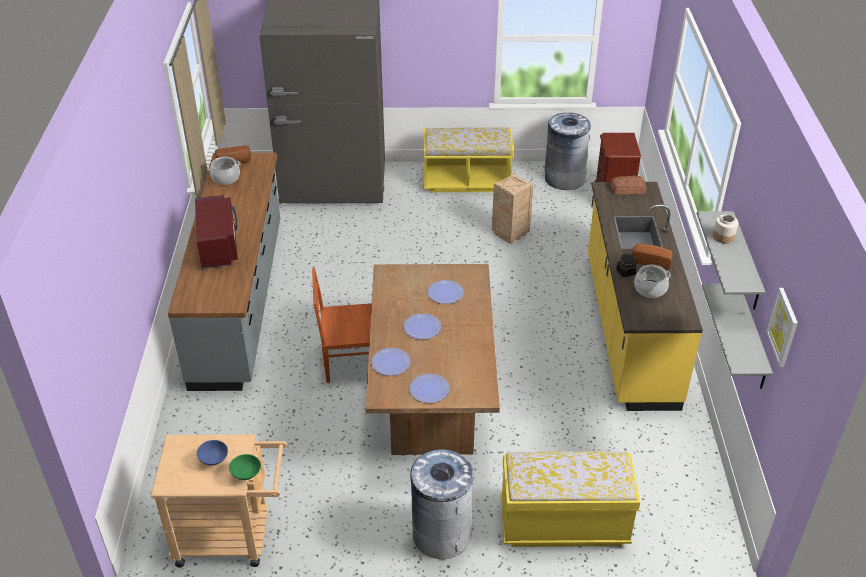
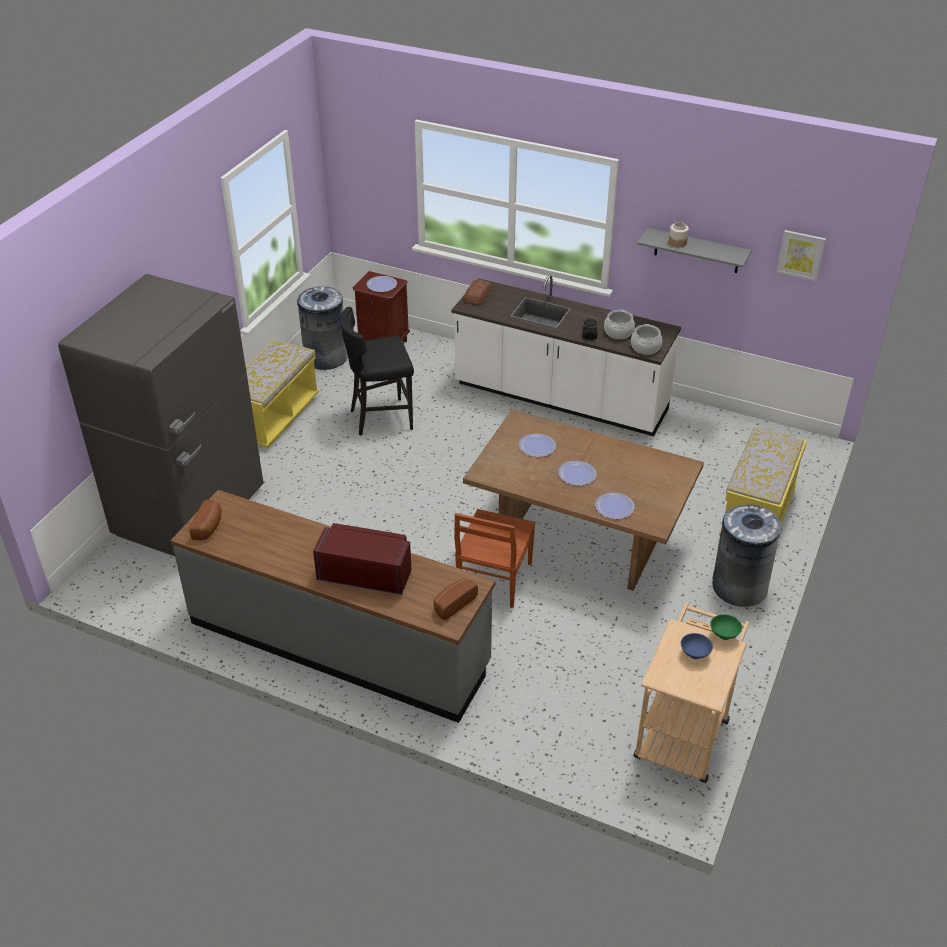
camera: 65 degrees left, 0 degrees up
(226, 178) = (235, 541): cooking pot -> cooking pot (645, 347)
(429, 389) = (661, 494): plate -> plate (382, 285)
(510, 233) = (381, 418): crate -> black stool
(628, 329) = (560, 399): yellow counter -> white counter
(651, 261) = (583, 319): bread -> bread (453, 604)
(752, 338) = (743, 294): grey shelf -> none

